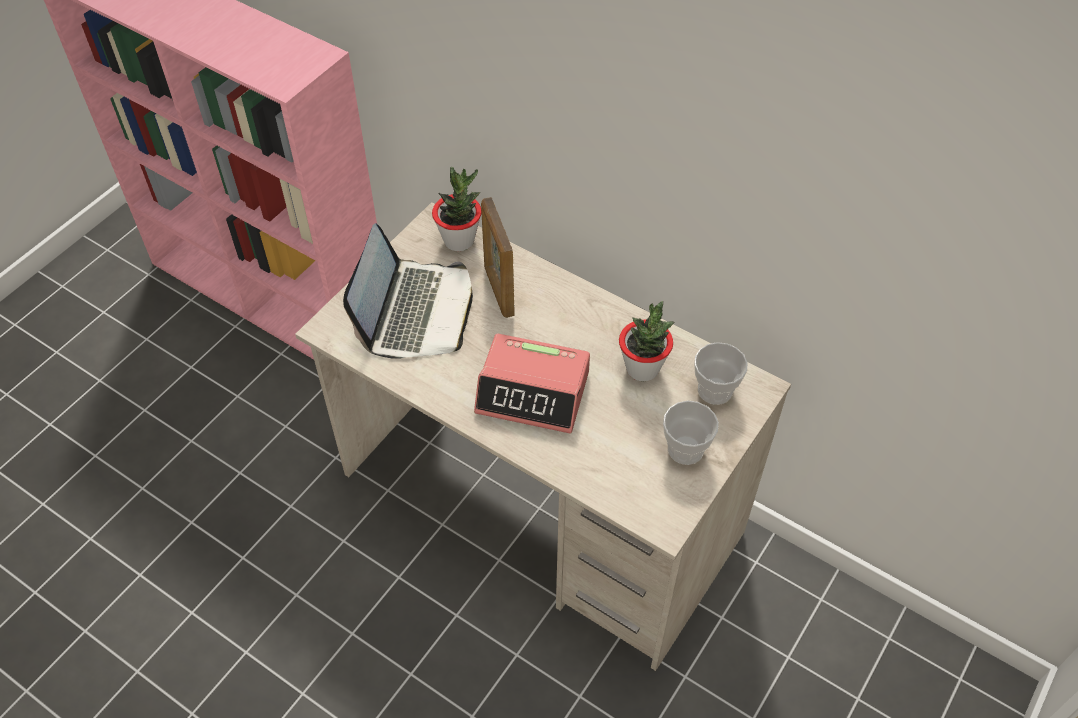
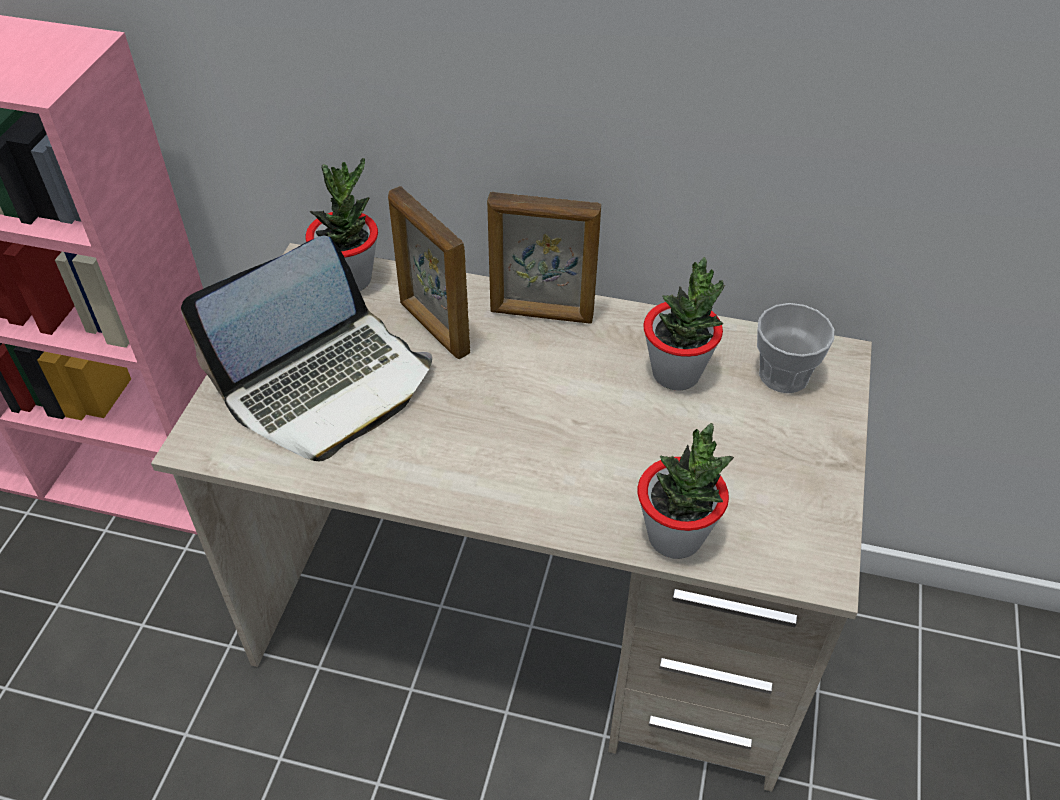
camera: 20 degrees left, 5 degrees down
(416, 312) = (326, 385): laptop -> laptop turned 60 degrees clockwise
(533, 392) = (544, 445): alarm clock -> none
(573, 301) = (542, 314): none -> picture frame
(586, 475) = (675, 537): none -> potted plant
(685, 449) = (789, 460): cup -> none

